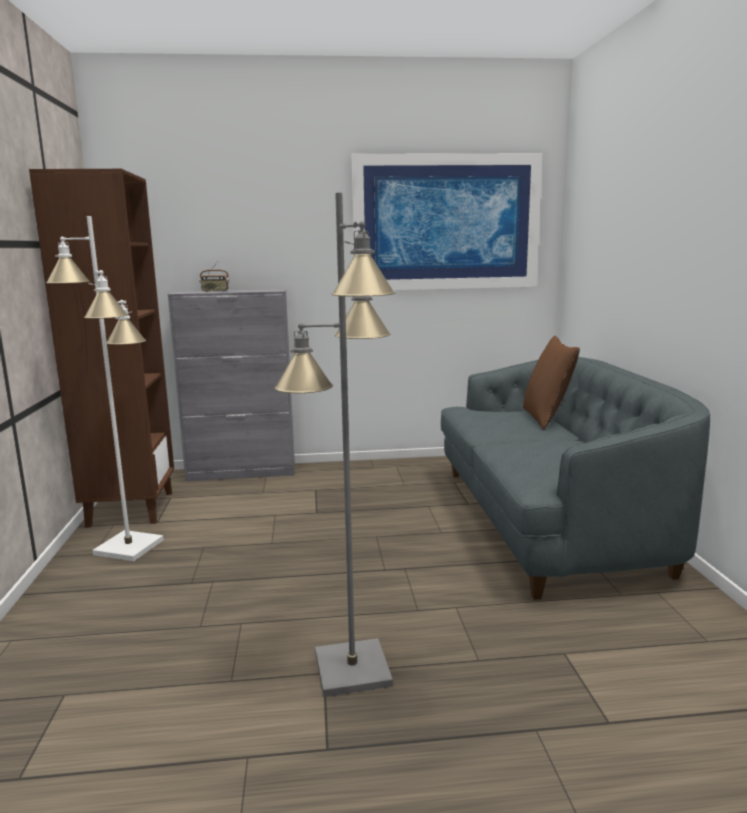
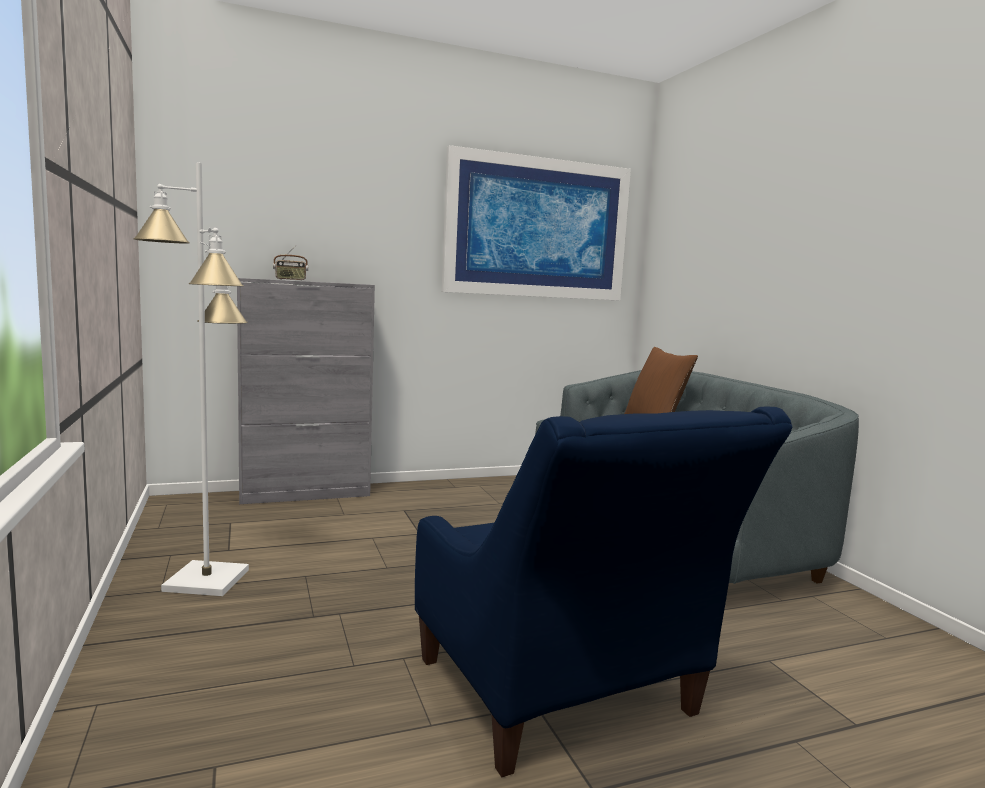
camera: 15 degrees left, 5 degrees down
(130, 508) = (184, 536): brown bookcase -> none
(351, 670) = (565, 698): grey floor lamp -> blue armchair

